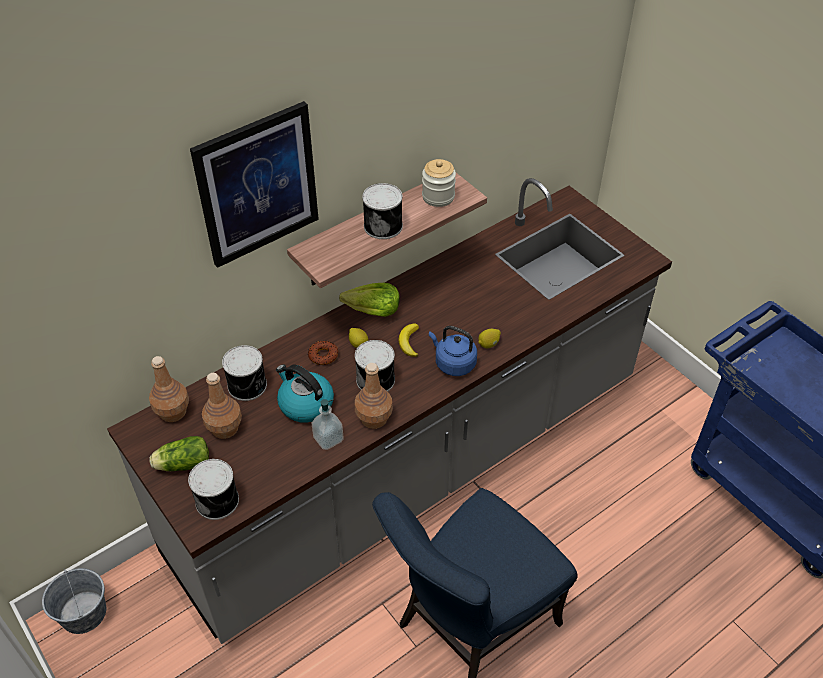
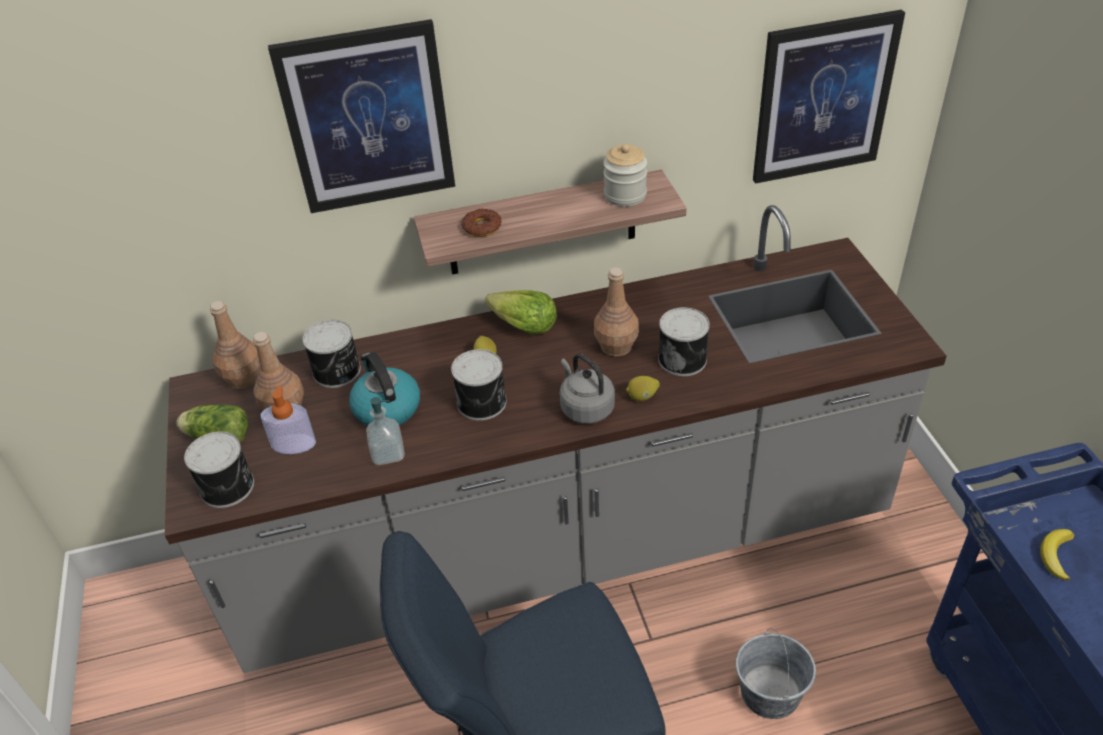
camera: 25 degrees right, 5 degrees down
(83, 613) = (141, 591): grey bucket -> grey bucket (770, 692)
(249, 452) = (293, 444): none -> soap dispenser
(323, 355) = (438, 360): donut -> donut (482, 227)
(374, 418) = (454, 446): brown bottle -> brown bottle (616, 347)
(383, 225) = (539, 213): can -> can (683, 359)
(409, 342) = (546, 370): banana -> banana (1055, 555)
(453, 363) = (585, 407): blue kettle -> grey kettle
(552, 93) = (823, 98): none -> picture

